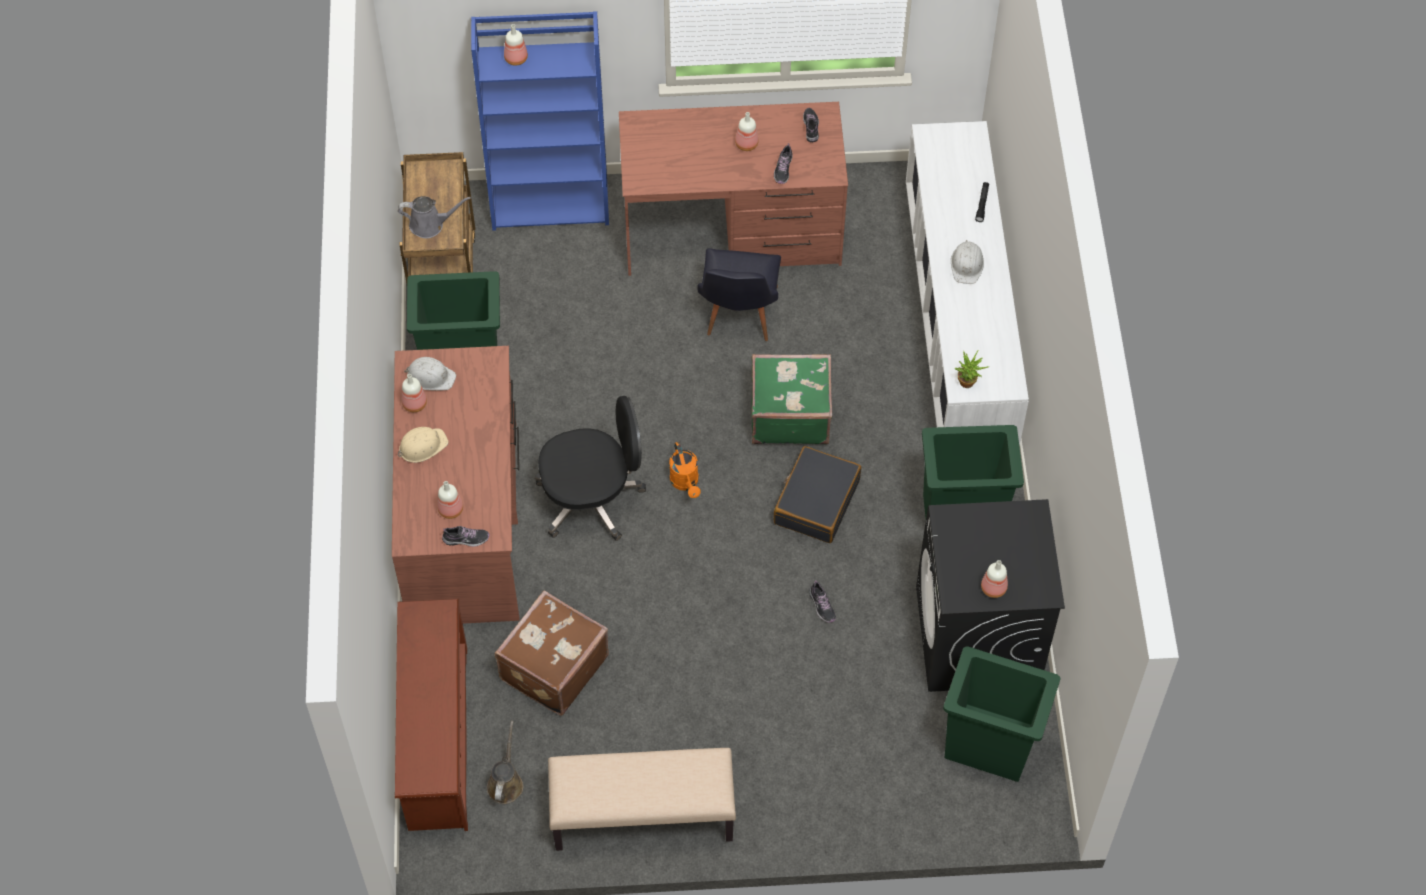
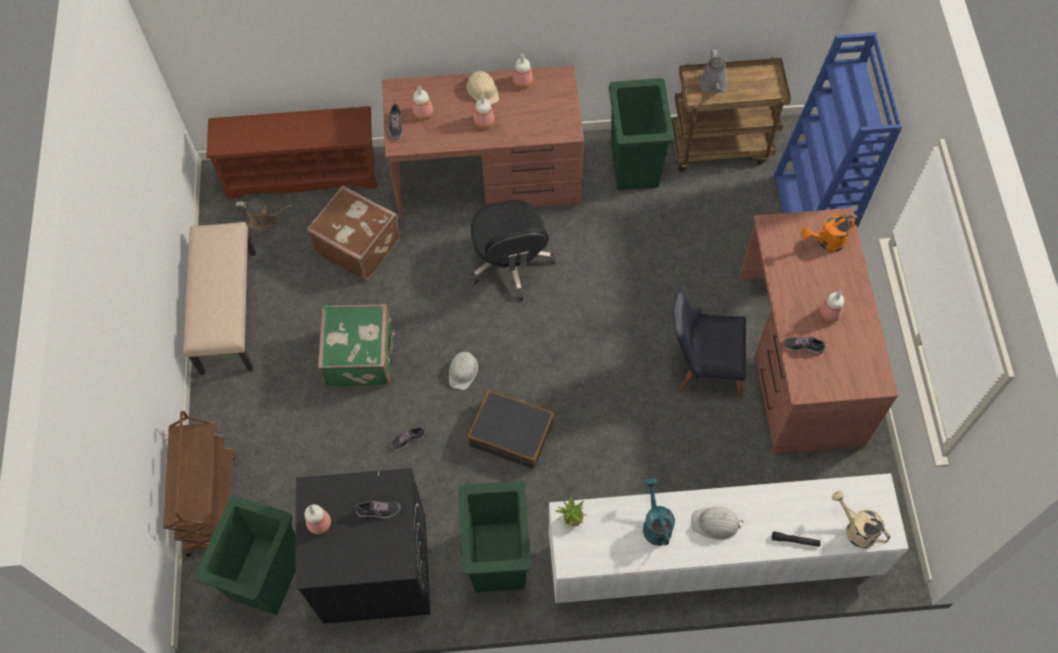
camera: 90 degrees right, 5 degrees up
(430, 376) = (549, 90): white hard hat -> white hard hat (463, 371)
(515, 59) = (856, 89): bottle -> bottle (483, 122)
(686, 483) = (527, 331): orange watering can -> orange watering can (827, 242)
(789, 413) = (602, 410): green suitcase -> green suitcase (361, 356)
(811, 127) = (859, 370): shoe -> shoe (378, 510)
(901, 814) = (210, 502): none -> brown cart
(969, 157) = (855, 529): none -> beige watering can
(969, 313) = (655, 524): none -> turquoise watering can

